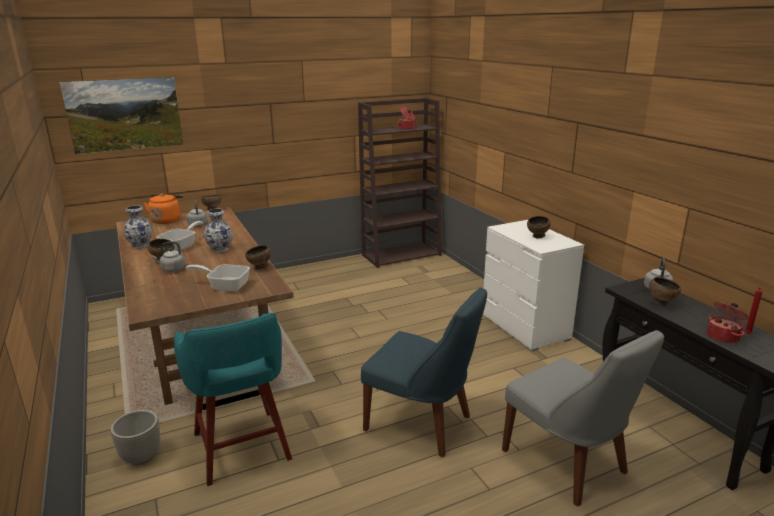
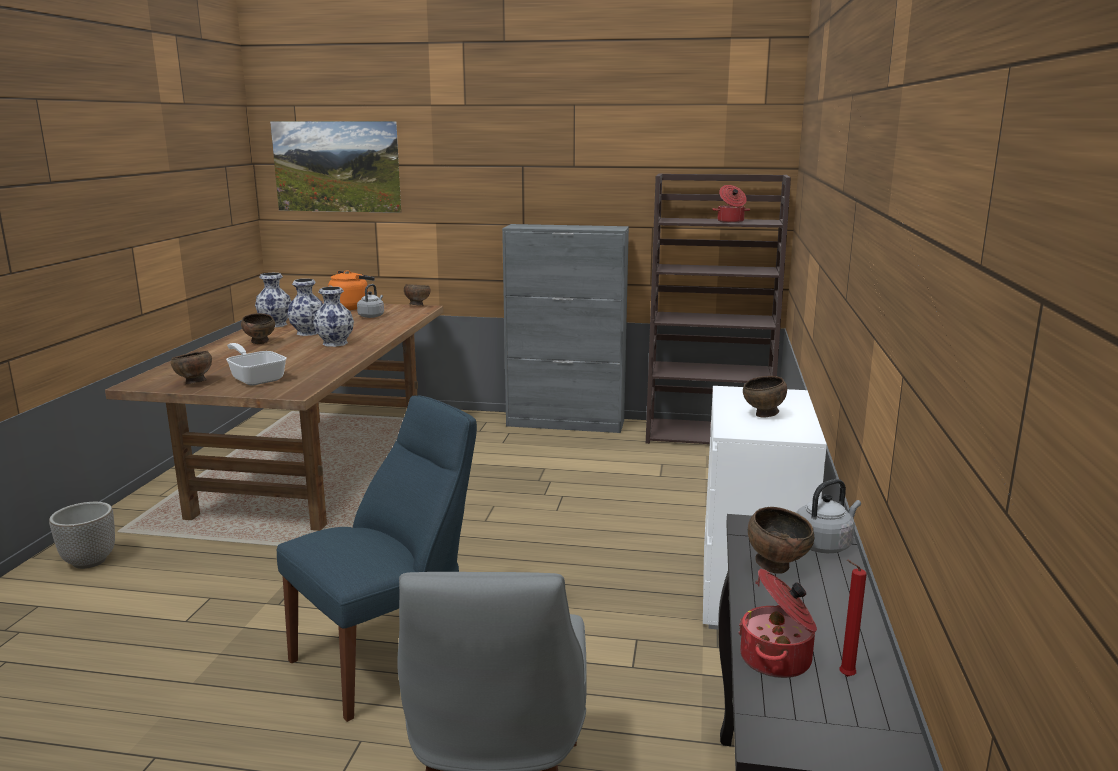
camera: 35 degrees right, 5 degrees down
(172, 269) = (248, 352): grey kettle -> none
(182, 246) = (308, 333): frying pan -> vase
(242, 448) = (174, 593): turquoise stool -> none
(259, 268) = (327, 370): brown bowl -> brown bowl (194, 383)
(318, 268) = (566, 423): none -> grey cabinet
(422, 424) = (390, 656): blue chair -> blue chair turned 105 degrees counterclockwise

